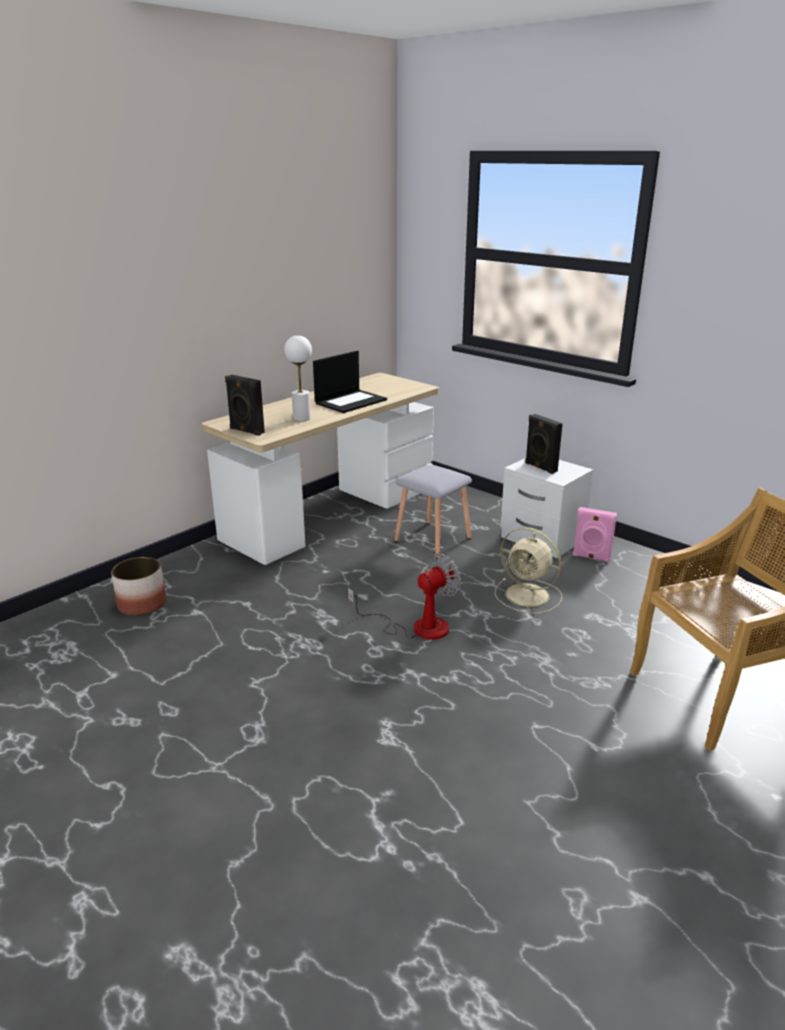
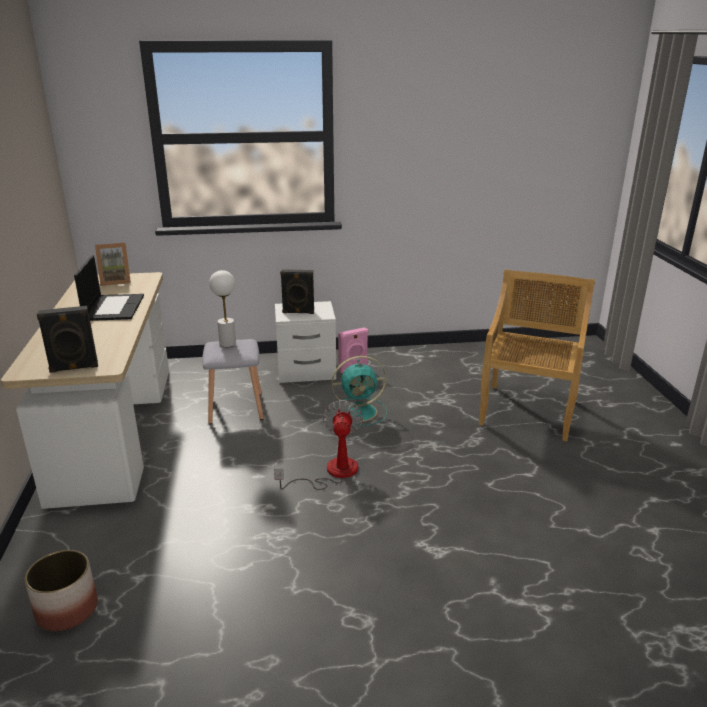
camera: 50 degrees left, 0 degrees up
(302, 418) = (103, 337): white table lamp -> white table lamp (228, 343)
(393, 384) = (116, 281): none -> picture frame
(529, 596) = (360, 412): beige fan -> turquoise fan

